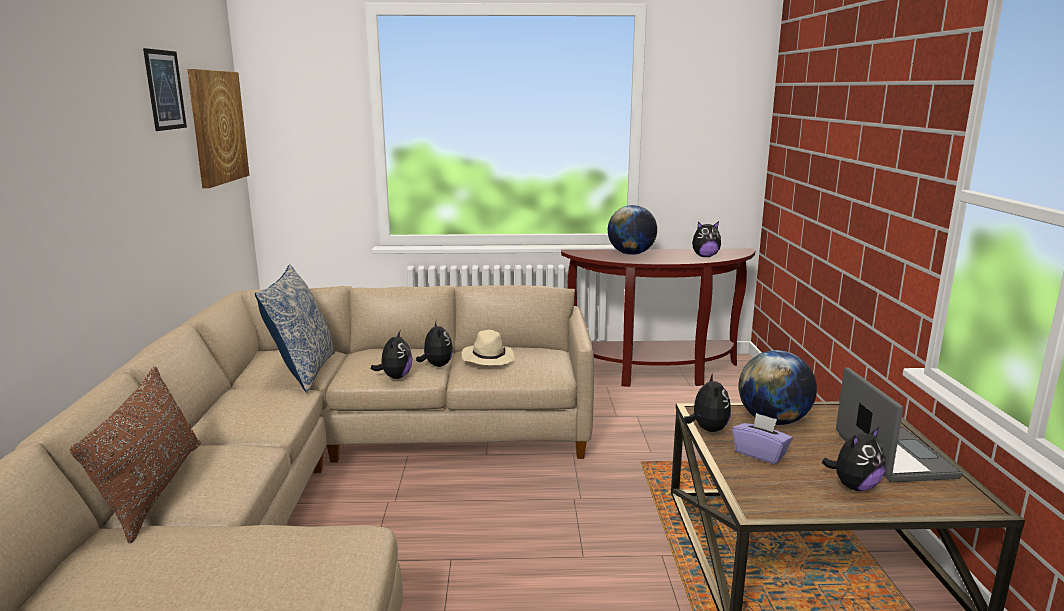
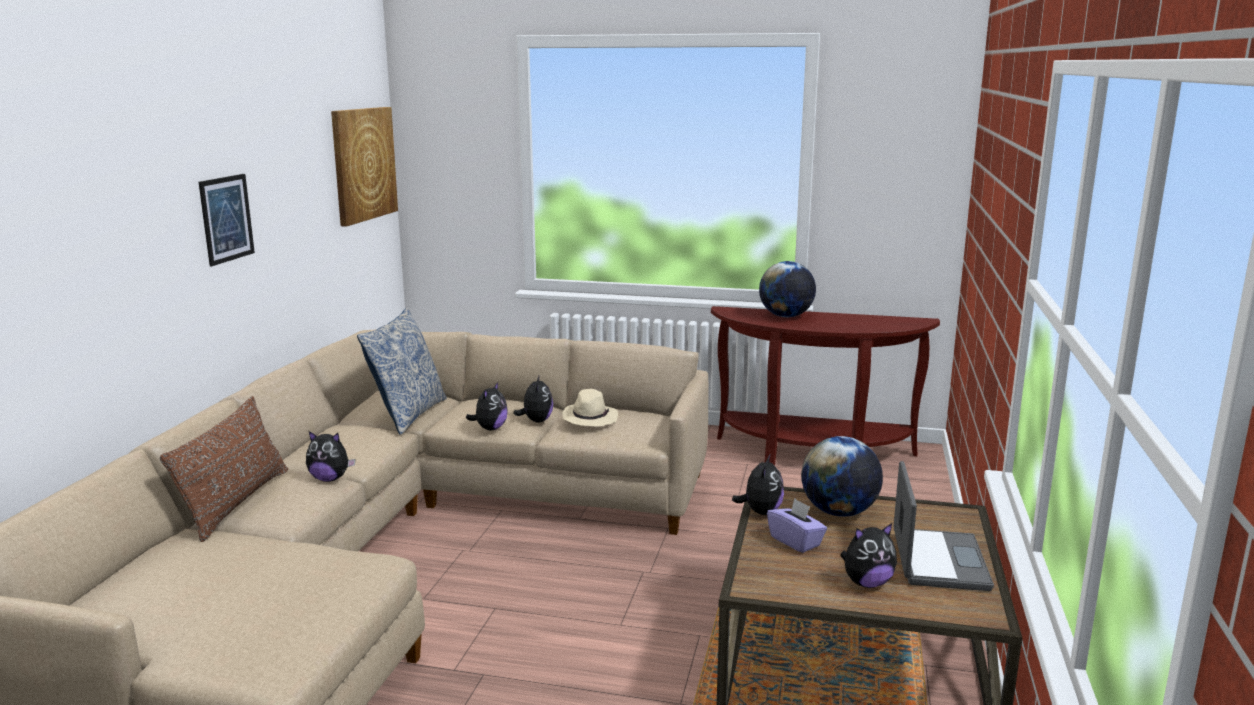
camera: 15 degrees right, 0 degrees up
(165, 90) = (304, 134): picture -> picture (226, 219)
(705, 256) = (869, 325): plush toy -> plush toy (330, 479)

